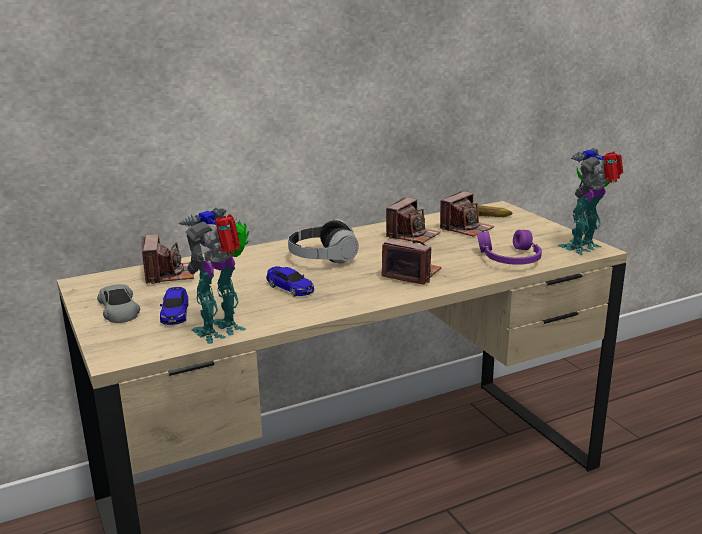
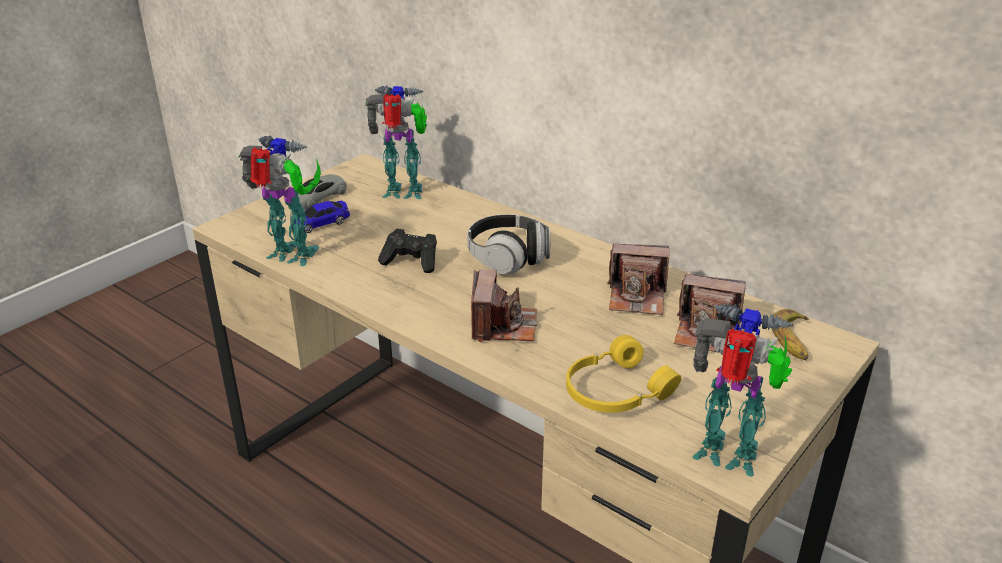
camera: 65 degrees right, 10 degrees up
(169, 274) = (405, 193): camera -> toy robot
(290, 288) = (411, 262): toy car -> black game controller
(509, 259) = (615, 391): purple headphones -> yellow headphones

